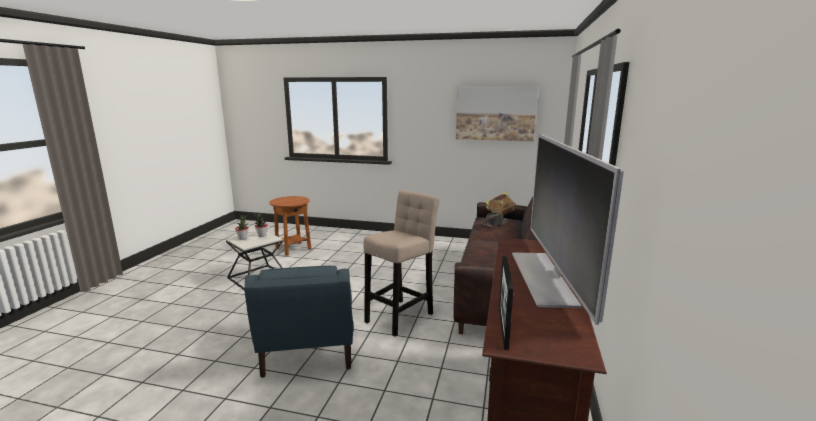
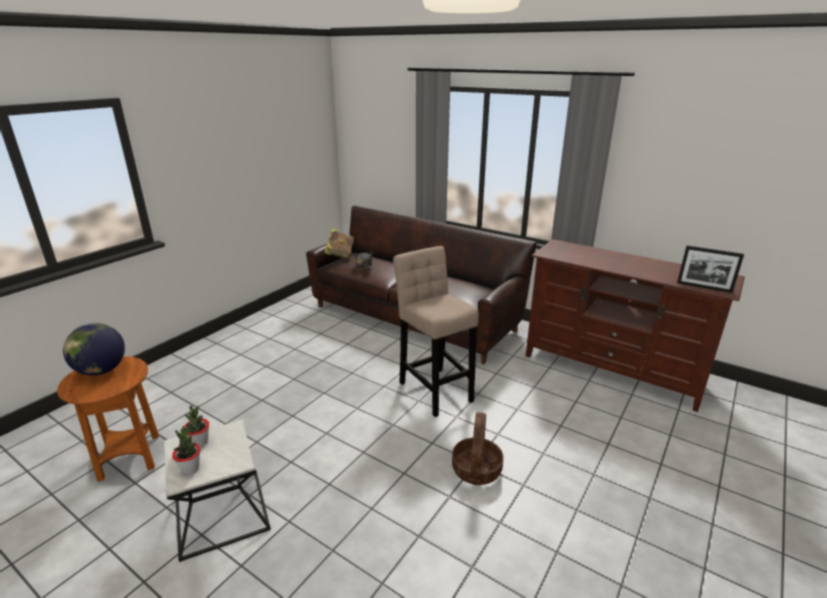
camera: 70 degrees left, 10 degrees up
(294, 199) = (101, 370): none -> globe
(308, 350) = (477, 470): blue armchair -> basket
(495, 113) = (276, 137): picture -> none
(544, 277) = (622, 260): television -> none

